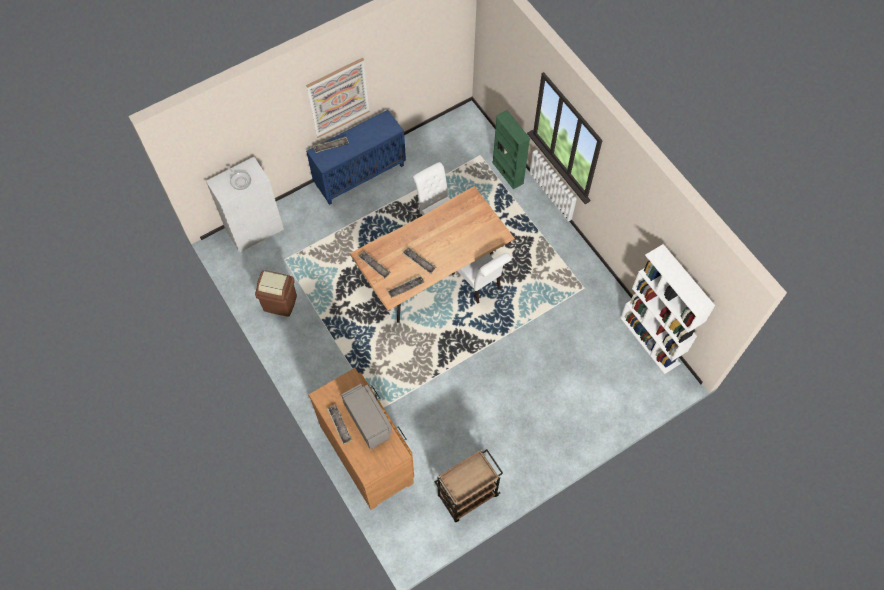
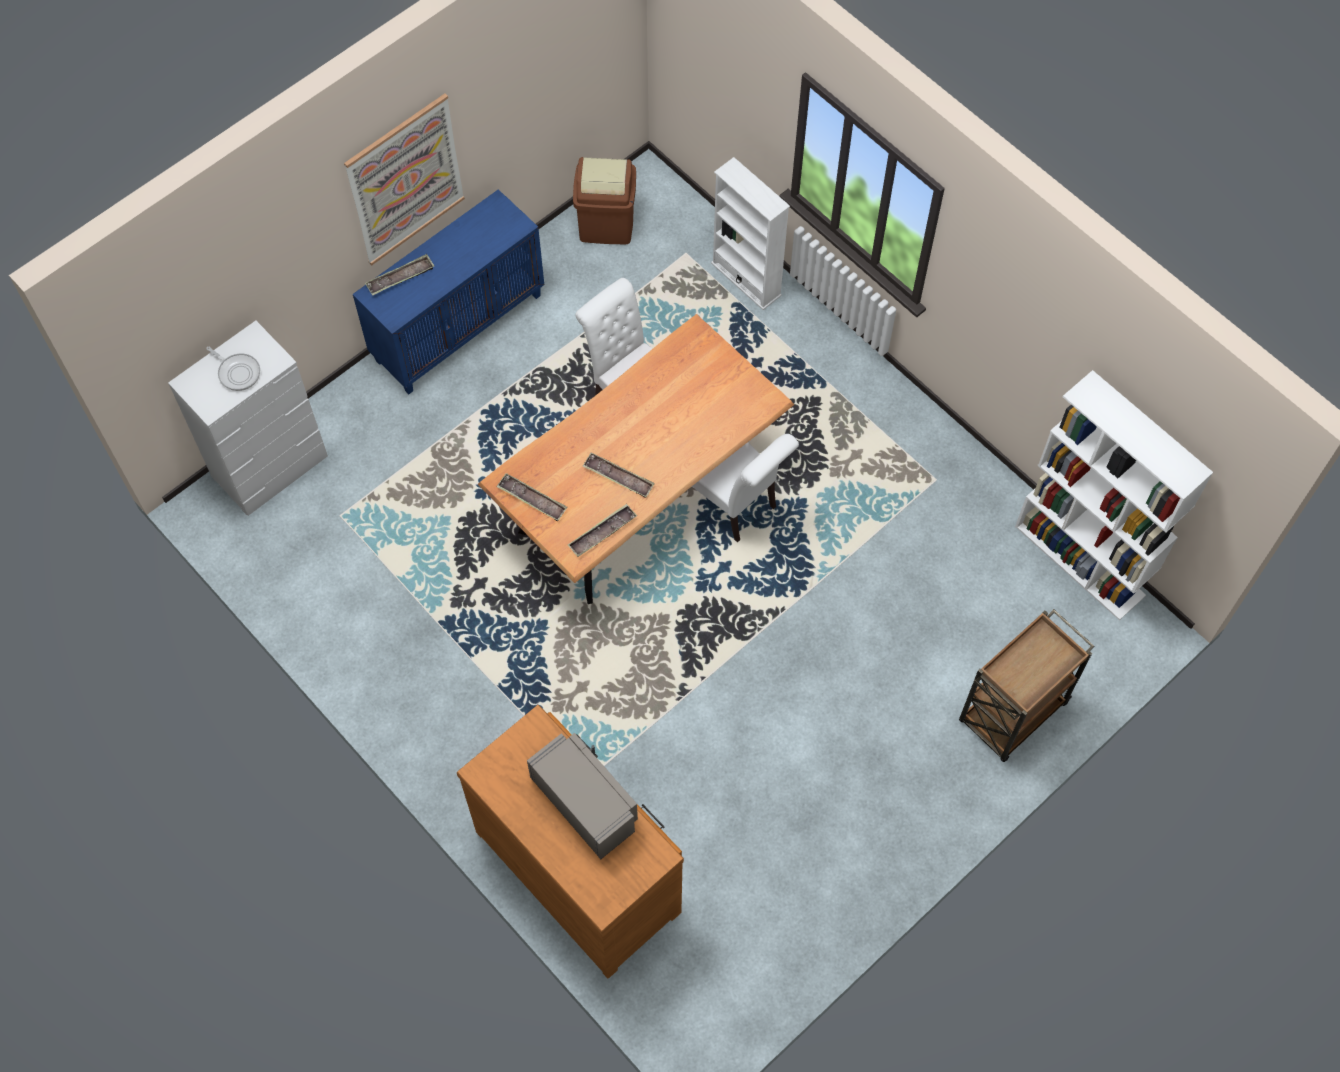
camera: 10 degrees left, 0 degrees up
(280, 302) = (349, 602): brown trash can -> brown trash can (606, 224)
(339, 425) = (531, 822): tray -> none
(467, 496) = (789, 919): brown cart -> brown cart (1011, 714)
(507, 172) = (746, 279): green bookcase -> white bookcase

